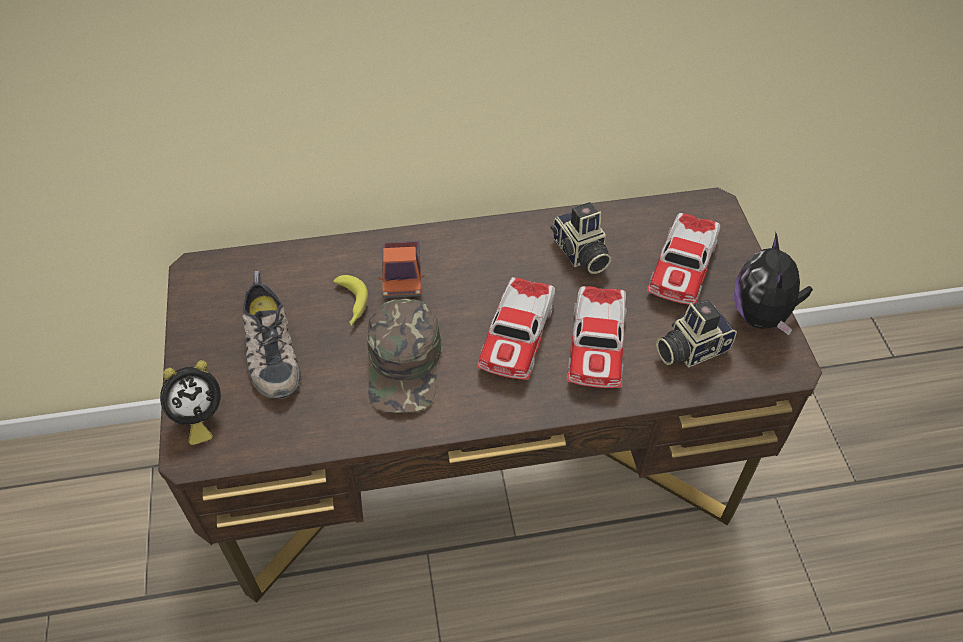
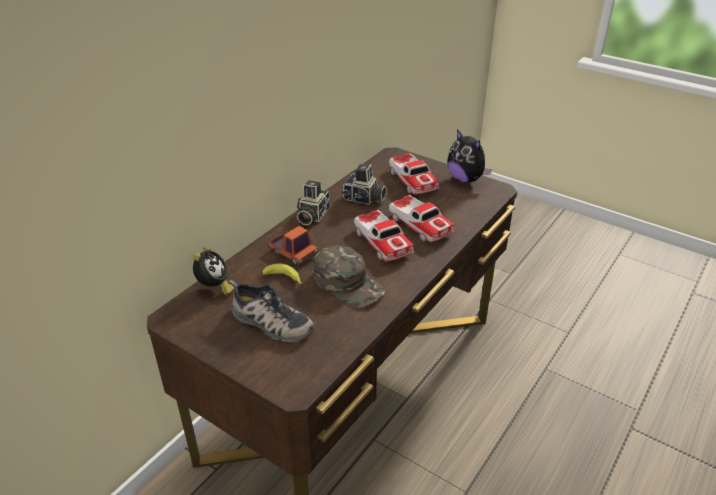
camera: 45 degrees left, 15 degrees down
(198, 418) = (274, 375): alarm clock -> alarm clock (214, 288)
(690, 348) = (457, 205): camera -> camera (311, 215)

